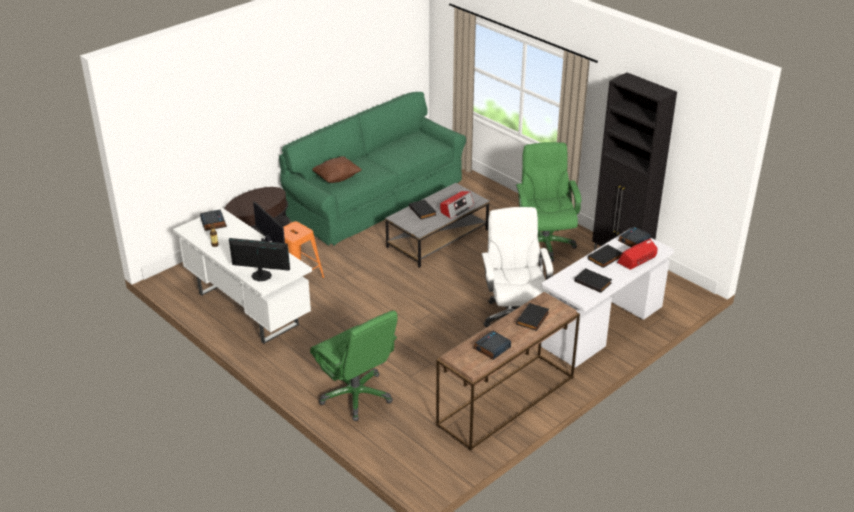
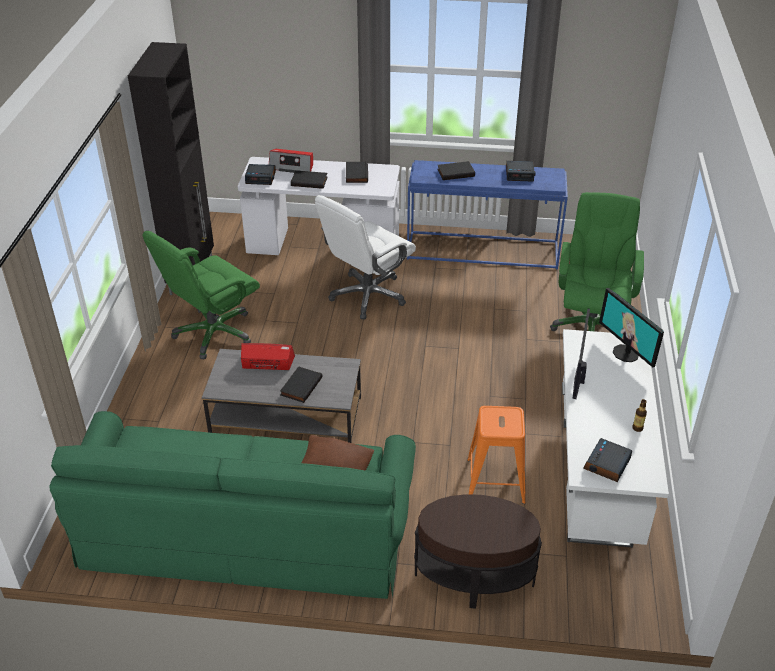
camera: 130 degrees left, 5 degrees up
(506, 402) = (483, 250): brown console table -> blue console table

